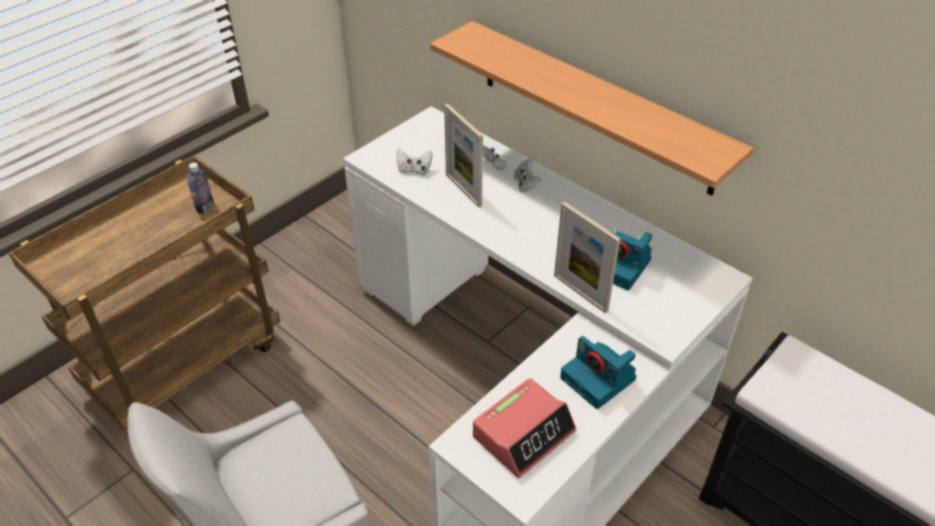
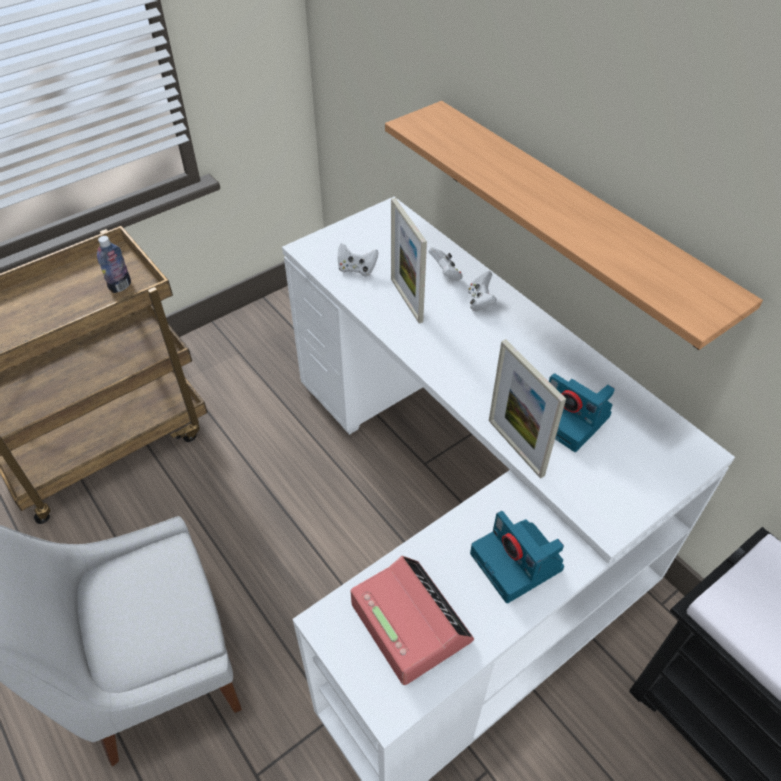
camera: 10 degrees right, 5 degrees up
(524, 433) = (410, 622): alarm clock -> alarm clock turned 90 degrees counterclockwise

